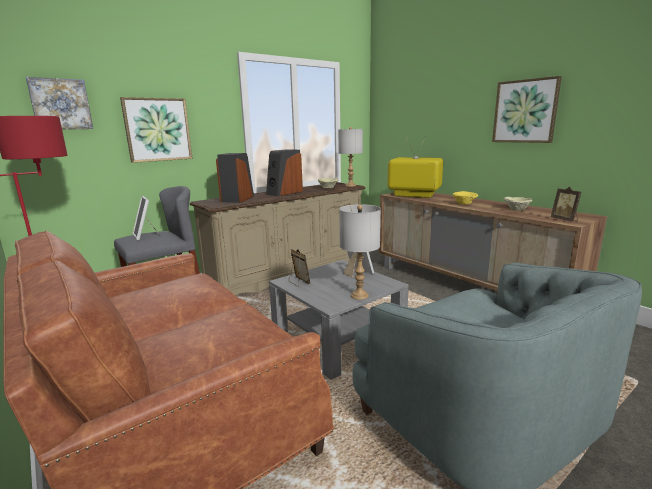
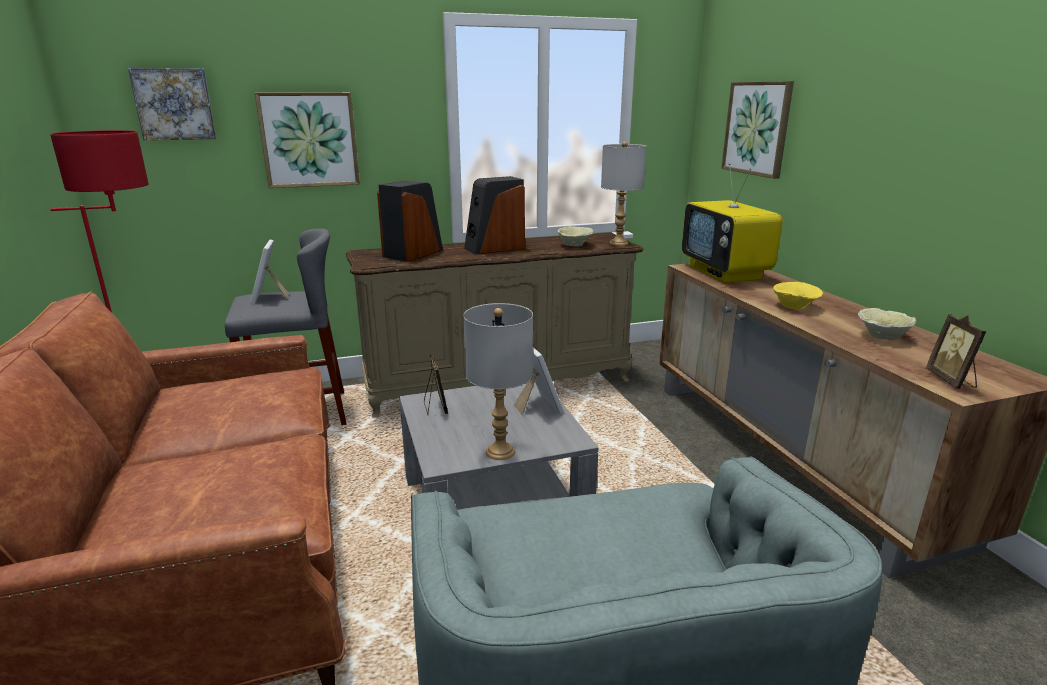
camera: 20 degrees right, 5 degrees up
(413, 195) = (725, 273): television -> television turned 150 degrees counterclockwise
(525, 111) = (944, 138): picture -> picture (757, 128)

